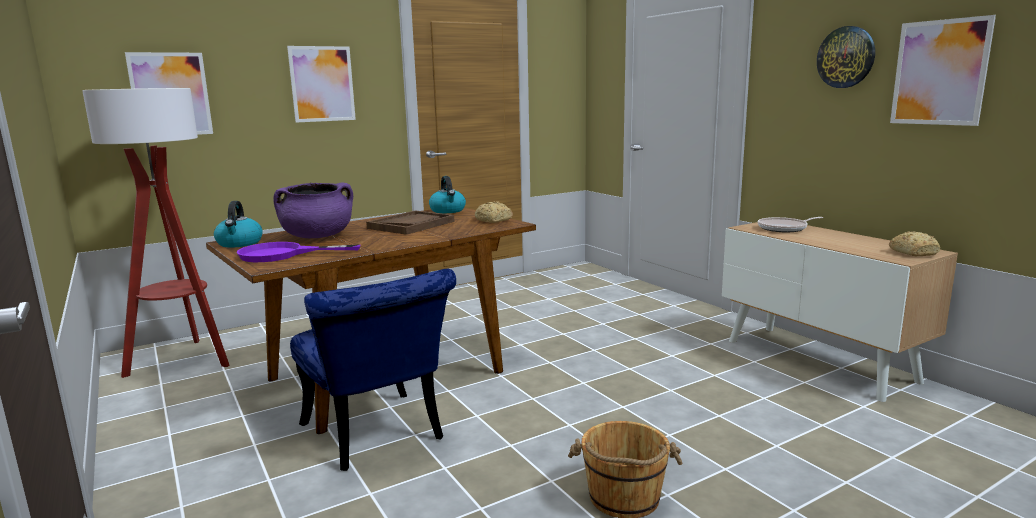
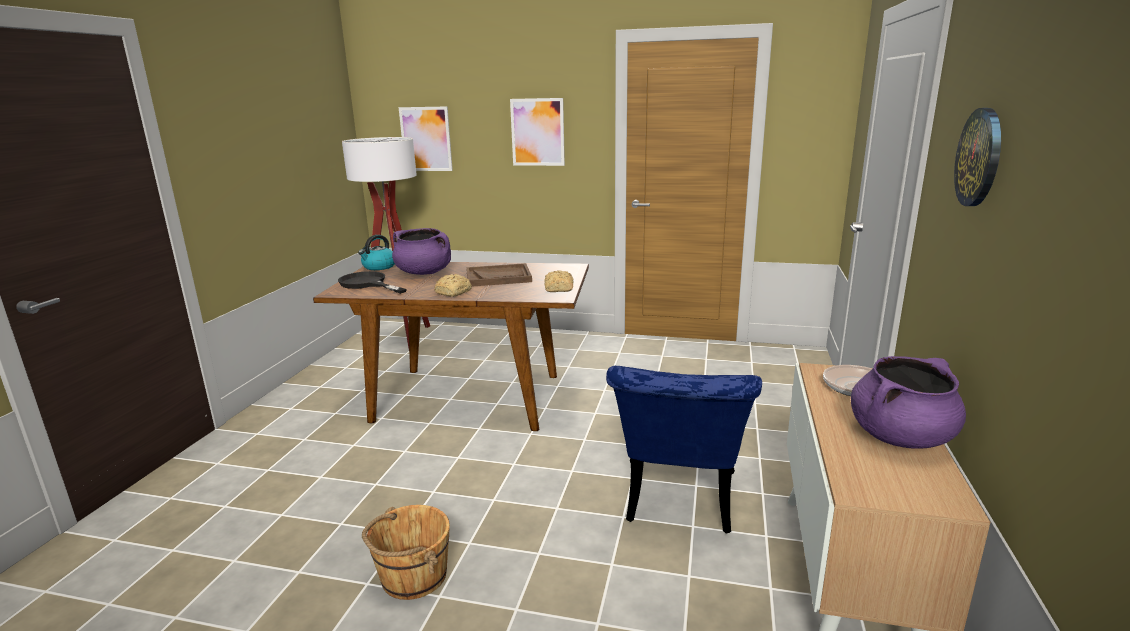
camera: 45 degrees right, 5 degrees up
(282, 254) = (367, 284): purple frying pan -> black frying pan
(377, 437) = (386, 441): blue chair -> blue chair (678, 503)
(448, 210) = (563, 268): kettle -> none
(854, 239) = (901, 437): none -> purple cooking pot
(913, 252) = (911, 489): bread -> bread (454, 292)
(939, 72) = (1038, 213): picture -> none

